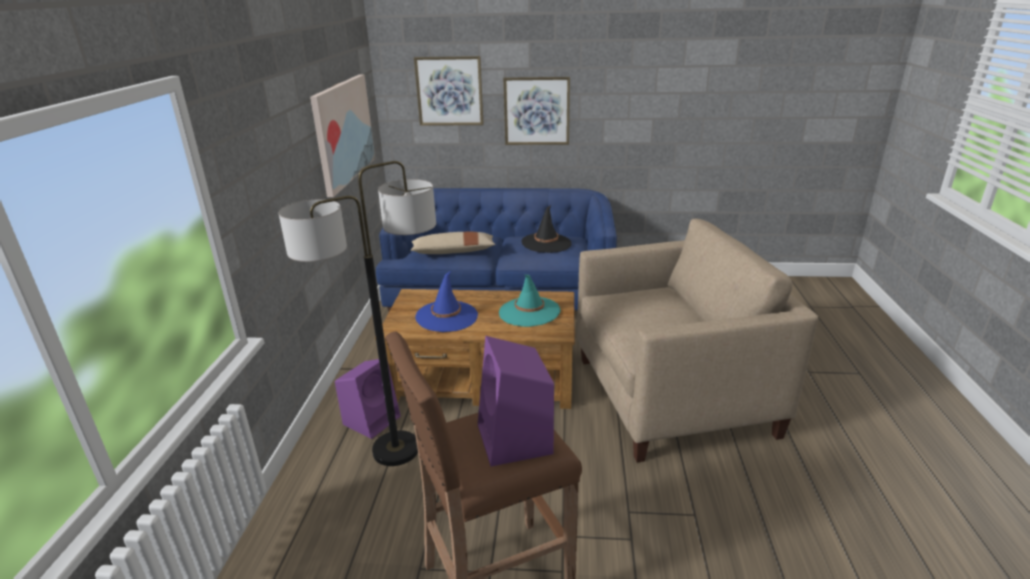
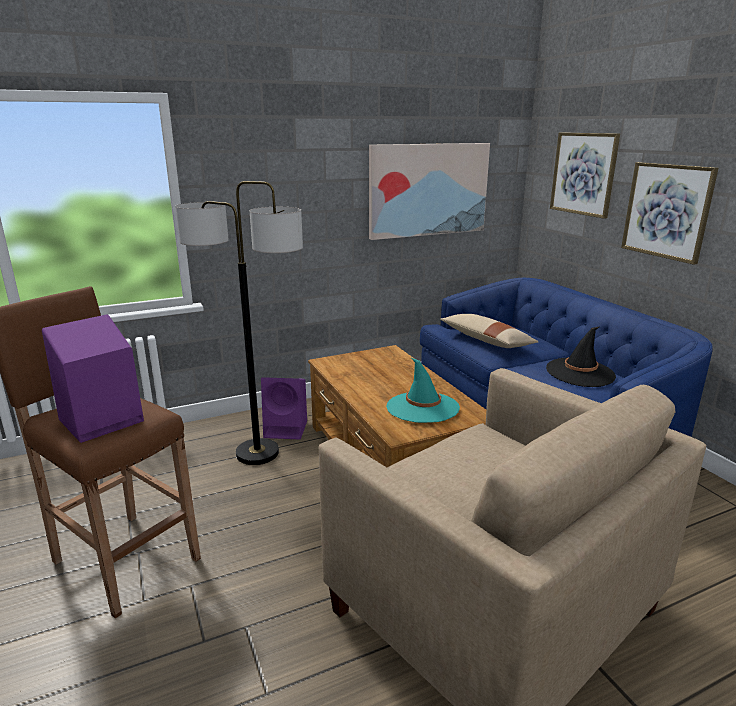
camera: 60 degrees right, 5 degrees down
(447, 316) = (369, 374): blue hat -> none

